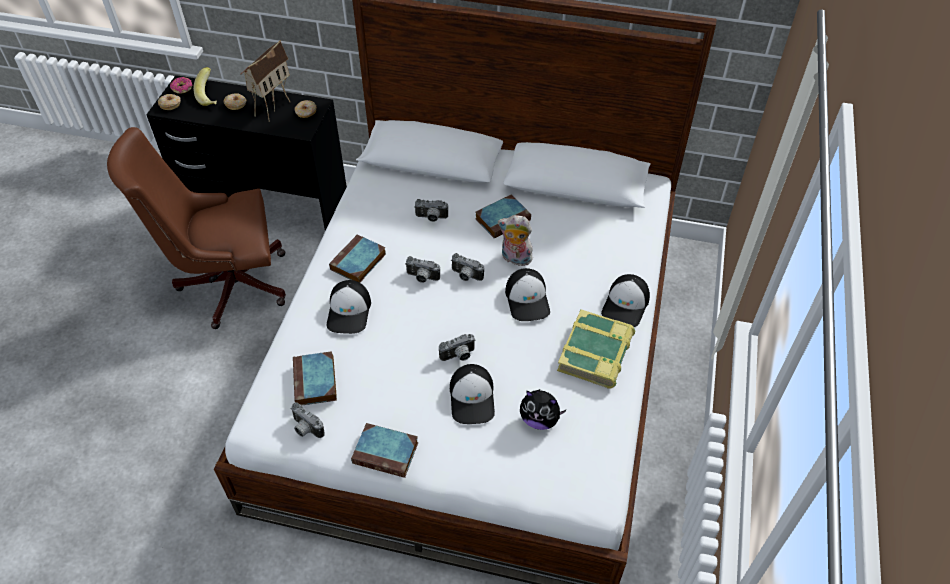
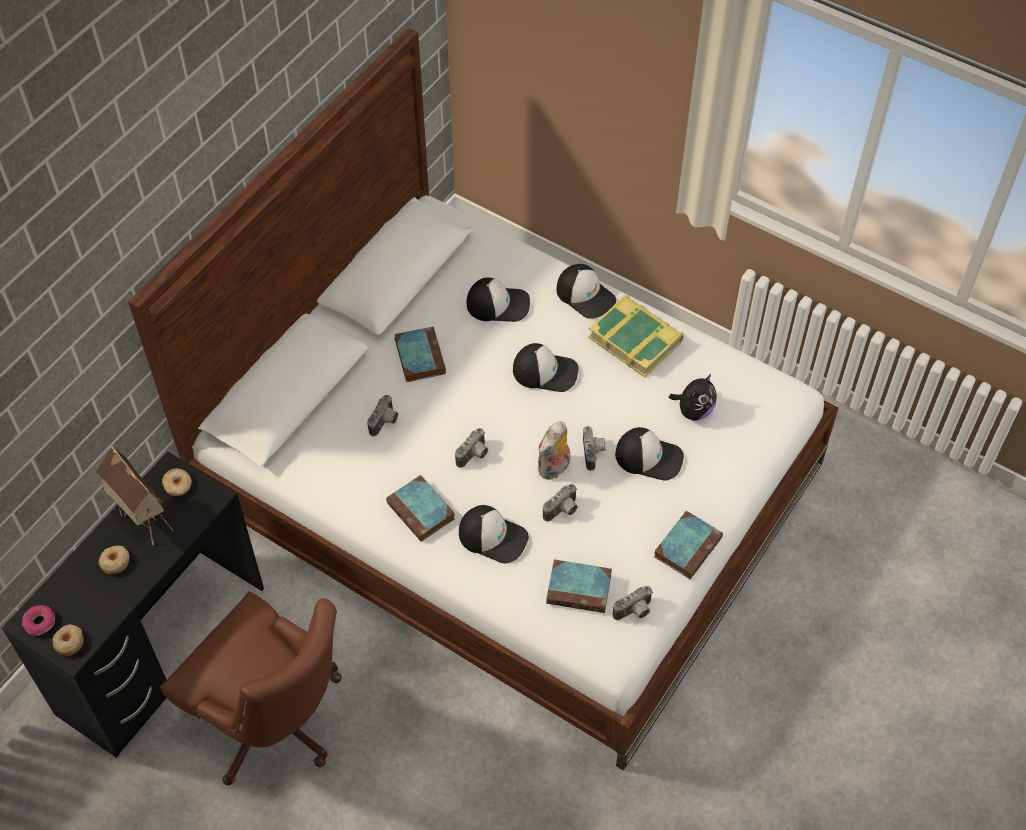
camera: 70 degrees left, 5 degrees up
(211, 96) = (80, 589): banana -> none
(227, 284) = (275, 723): brown office chair -> brown office chair turned 60 degrees counterclockwise
(465, 276) = (489, 415): camera -> camera (563, 511)
(515, 259) = (483, 365): plush toy -> plush toy (554, 469)
(581, 250) = (498, 304): none -> cap

